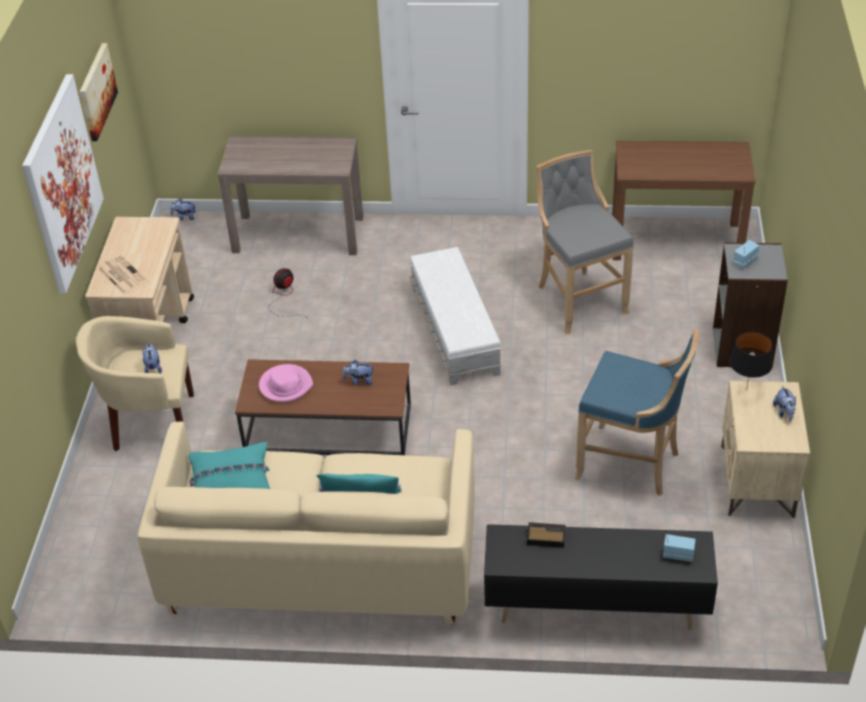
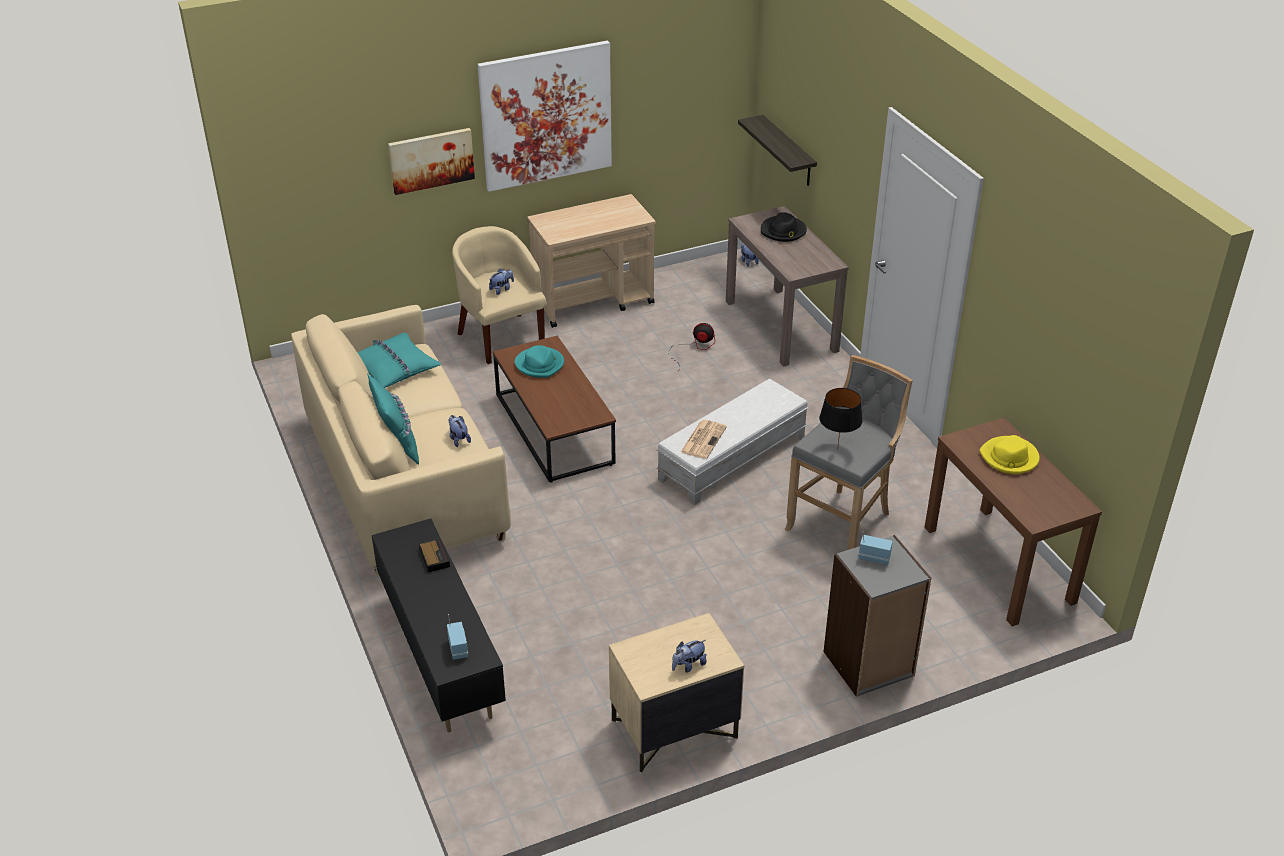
camera: 60 degrees right, 5 degrees down
(96, 91) = (664, 84): picture -> picture (431, 160)
(121, 275) = (563, 222): newspaper -> newspaper (703, 439)
(213, 85) = (788, 151): none -> shelf
(269, 151) = (783, 231): none -> black hat
(285, 385) = (540, 364): pink hat -> turquoise hat
(359, 381) = (572, 400): plush toy -> plush toy (458, 439)
(631, 464) = (637, 629): blue stool -> none
(665, 157) = (1009, 458): none -> yellow hat
(746, 390) = (702, 628): black table lamp -> black table lamp (837, 449)

